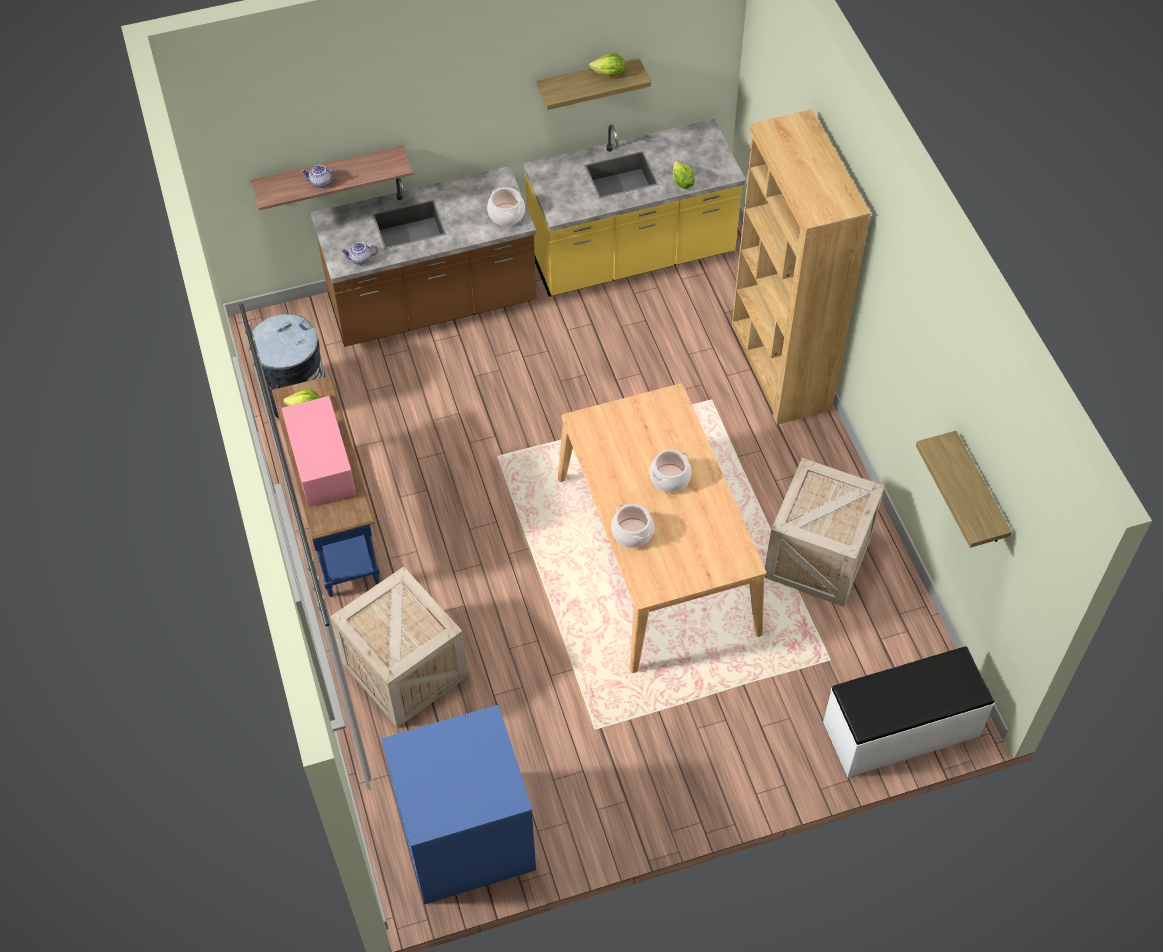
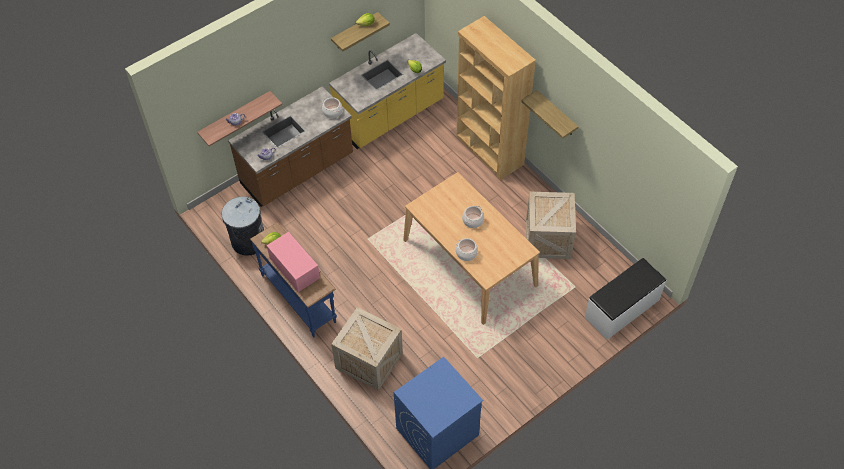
camera: 20 degrees left, 0 degrees up
(979, 491) = (633, 180): shelf -> shelf (556, 114)

